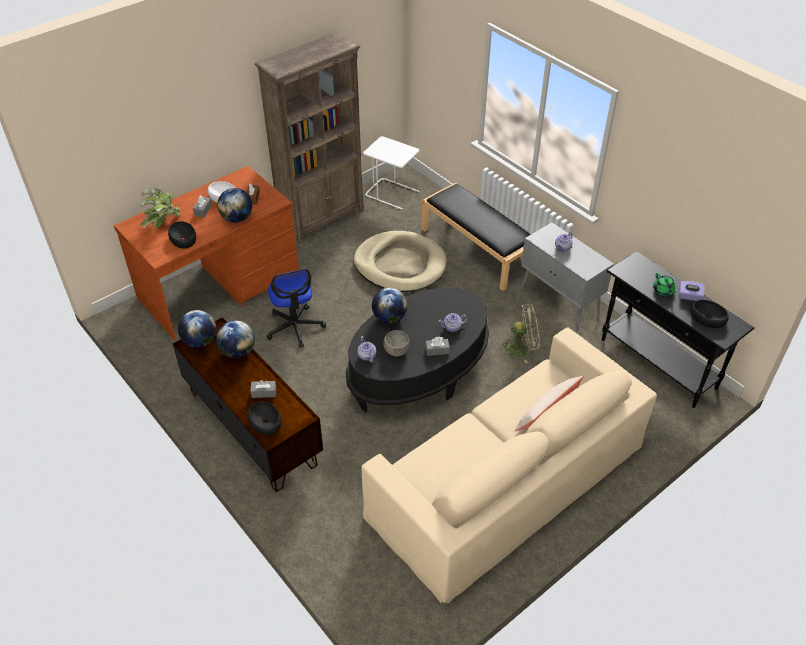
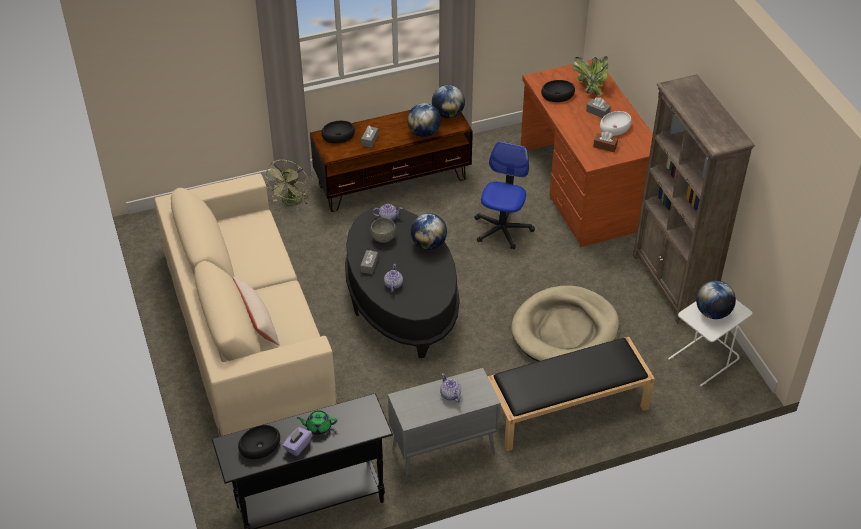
camera: 110 degrees right, 0 degrees up
(237, 218) = (574, 131): globe -> globe (713, 312)
(295, 327) = (502, 229): office chair -> office chair turned 105 degrees clockwise
(521, 349) = (390, 391): green fan -> green fan (291, 202)

